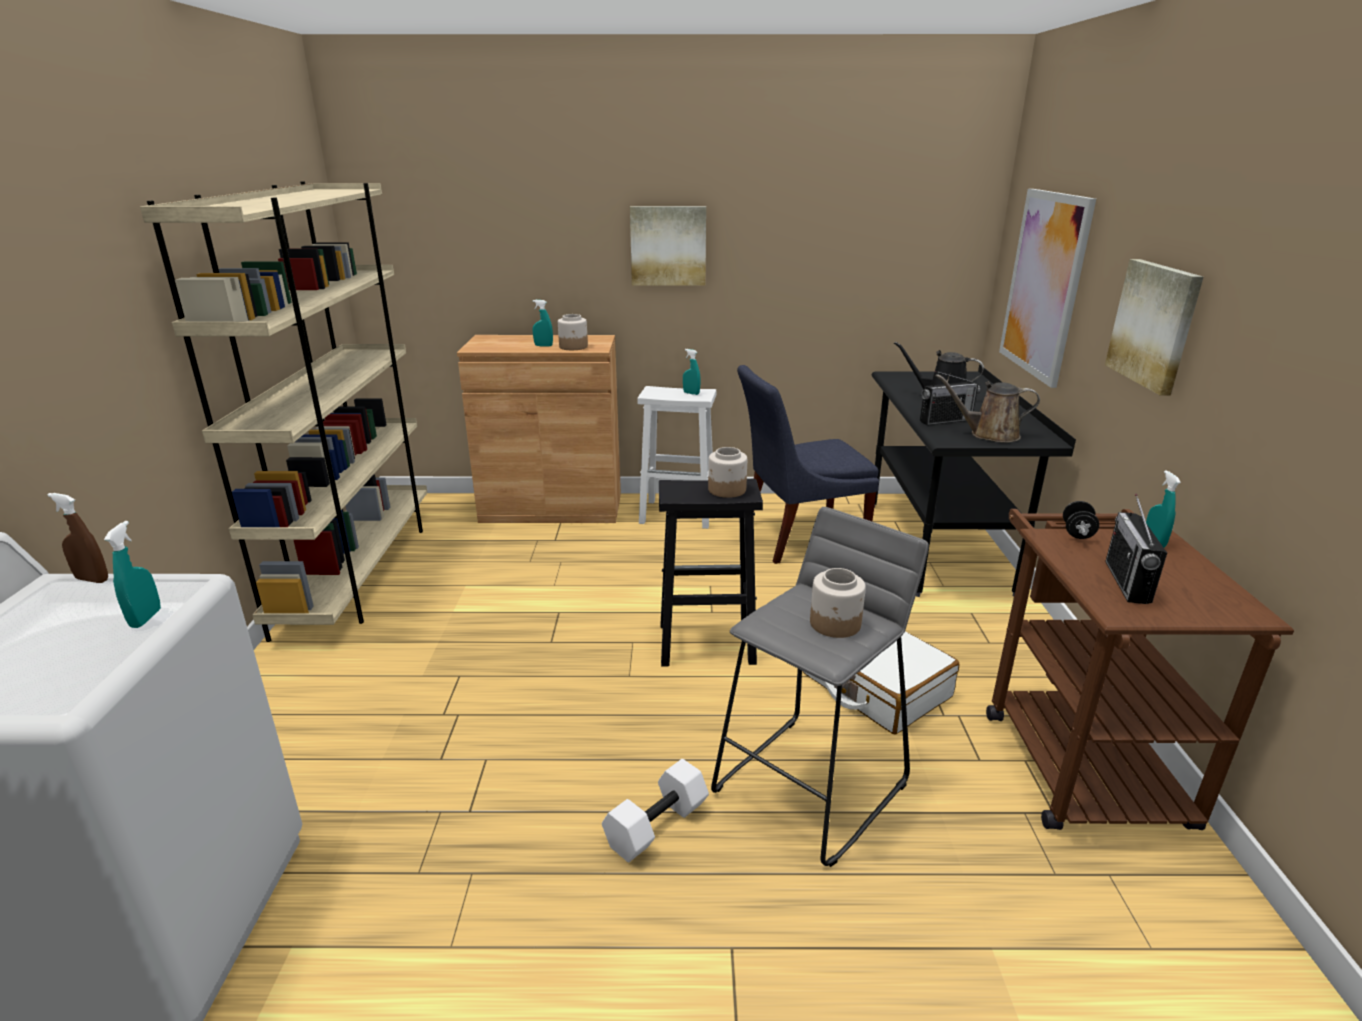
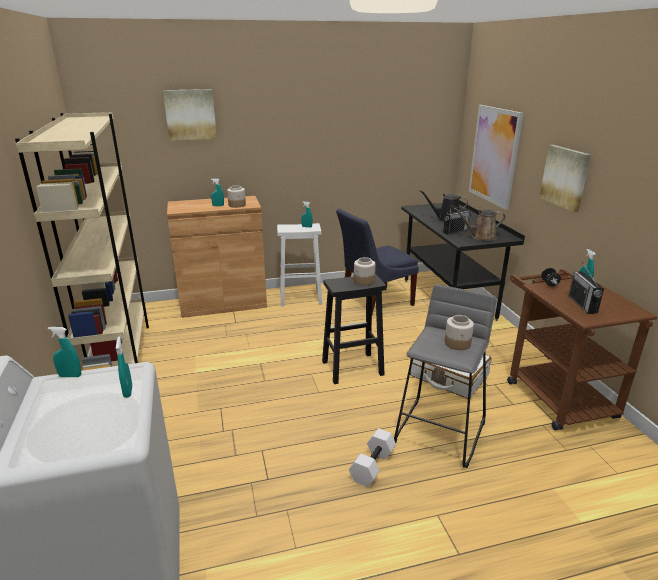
camera: 15 degrees left, 0 degrees up
(92, 579) = (70, 376): brown spray bottle -> turquoise spray bottle
(668, 246) = (284, 141): picture -> picture (190, 114)

